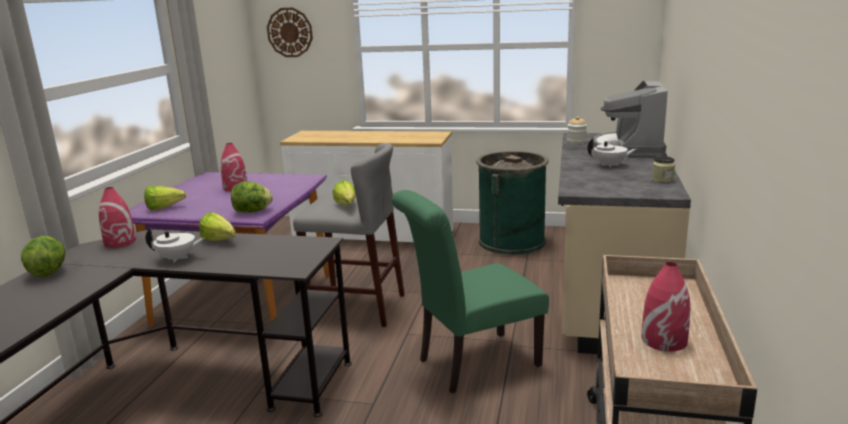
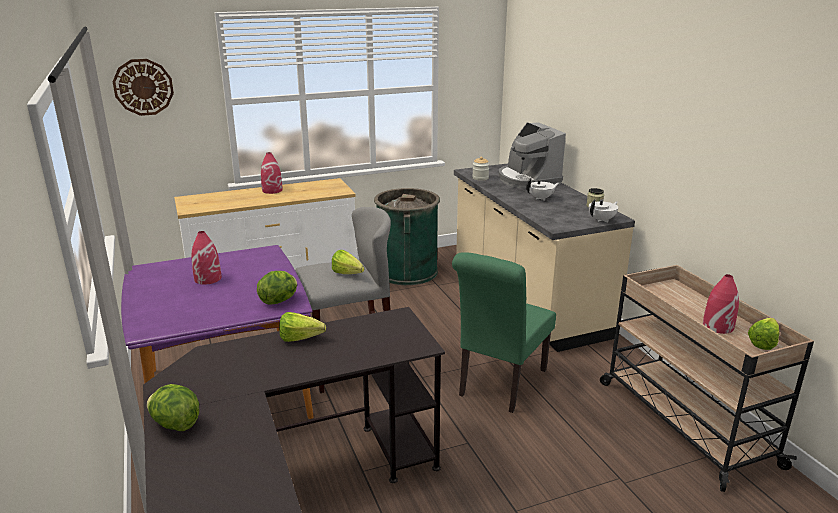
camera: 35 degrees left, 5 degrees up
(120, 242) = (192, 369): red vase -> red vase (272, 190)
(167, 207) = (172, 318): lettuce -> lettuce (765, 342)
(178, 258) = (294, 368): white teapot -> white teapot (602, 220)

